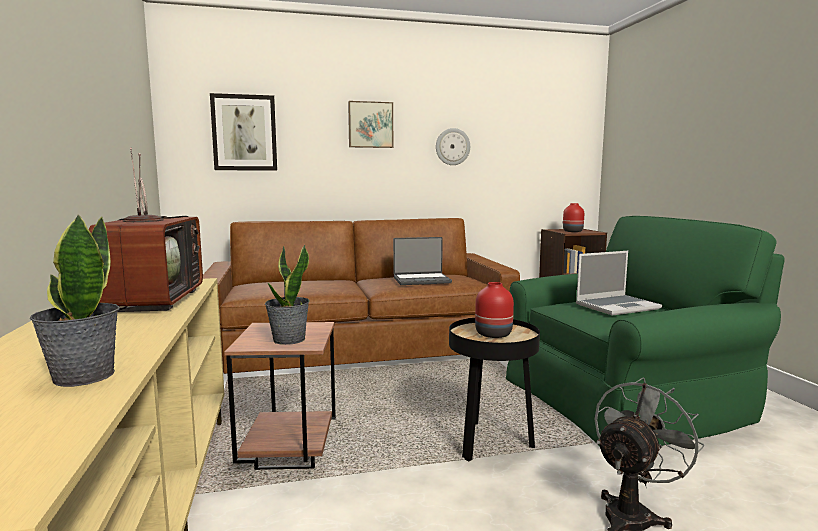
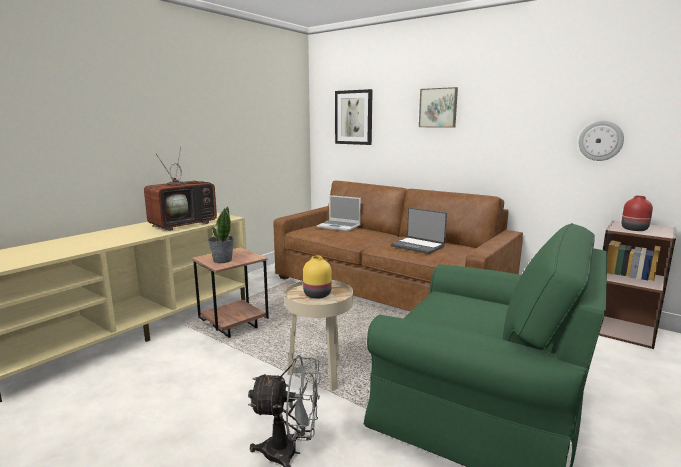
camera: 50 degrees right, 5 degrees up
(82, 376) = (73, 249): potted plant -> none
(452, 146) = (512, 126): wall clock -> wall clock (600, 141)
(490, 442) = (320, 373): black side table -> beige side table
(494, 334) = (318, 295): red vase -> yellow vase
(617, 306) = (470, 312): laptop -> laptop (339, 226)

